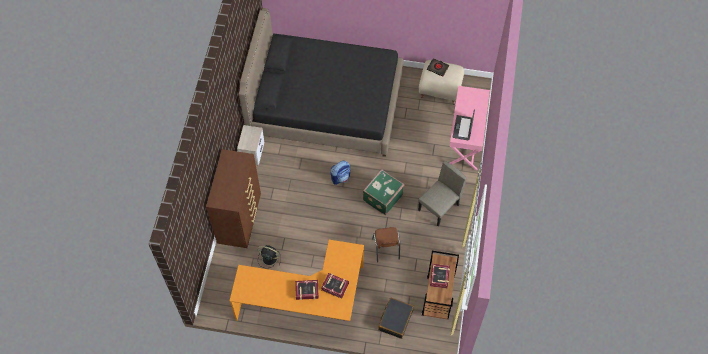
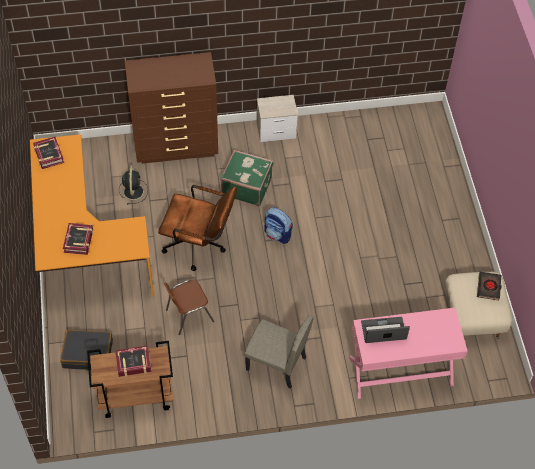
camera: 70 degrees right, 5 degrees down
(307, 291) = (64, 213): book -> book (48, 155)
(325, 105) = (381, 187): black bed -> none
(332, 227) = (199, 246): none -> brown office chair
(382, 197) = (266, 290): green suitcase -> green suitcase (246, 186)

